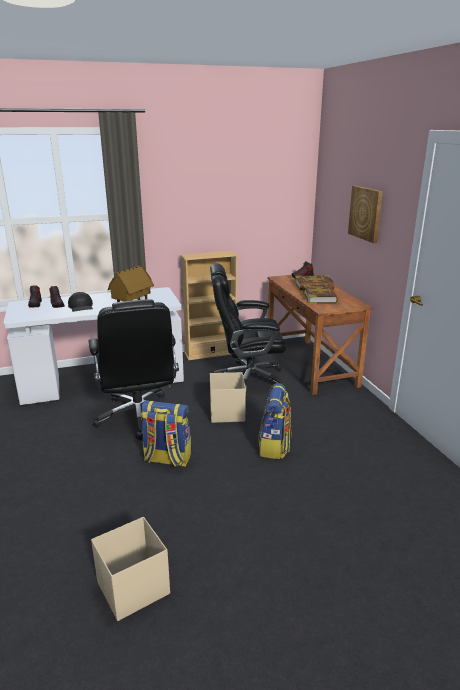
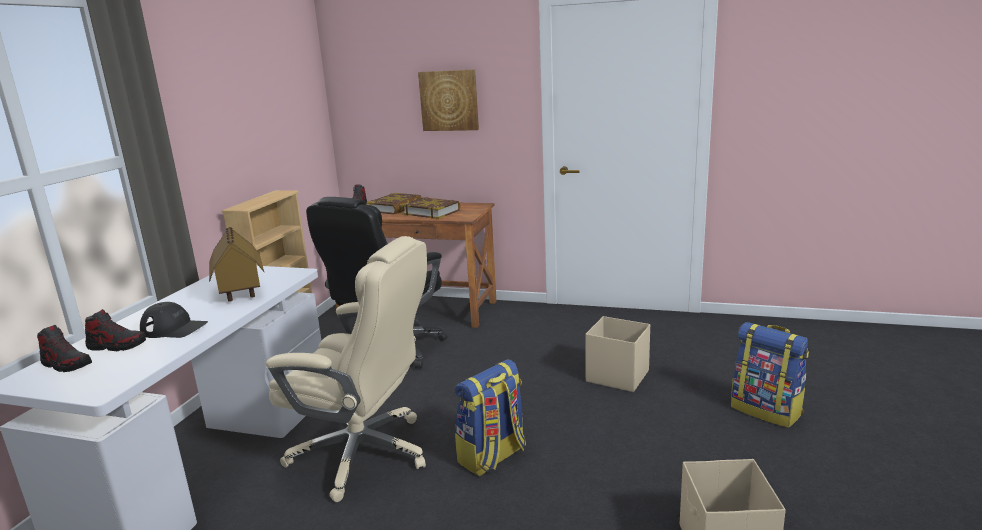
camera: 55 degrees left, 5 degrees down
(139, 417) = (364, 453): black office chair -> beige office chair
(227, 412) = (444, 385): beige storage box -> beige storage box (616, 376)
(274, 446) = (546, 378): backpack -> backpack (767, 410)

